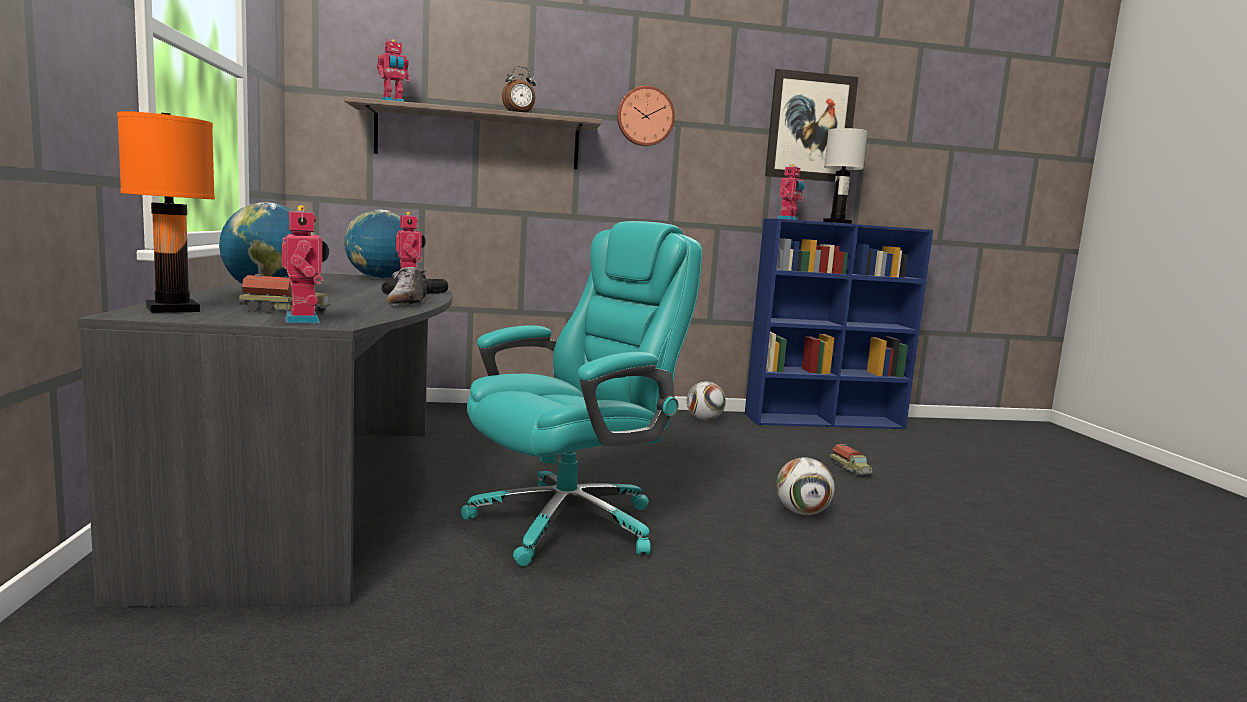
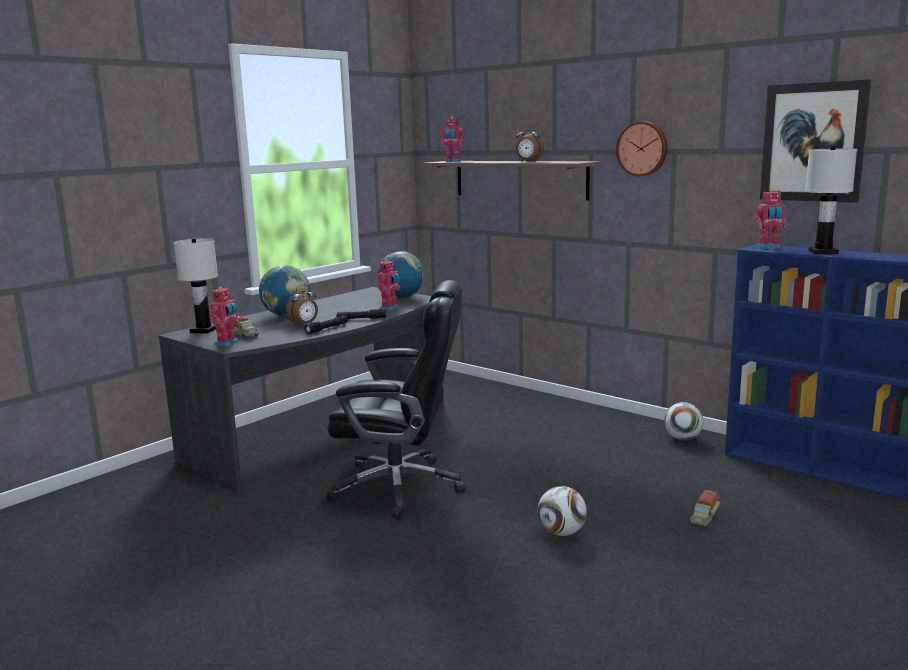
camera: 50 degrees right, 5 degrees up
(173, 309) = (204, 330): orange table lamp -> white table lamp
(350, 300) = (304, 324): none -> alarm clock
(408, 302) = (327, 329): shoe -> black flashlight
(570, 523) = (401, 487): turquoise office chair -> black office chair

